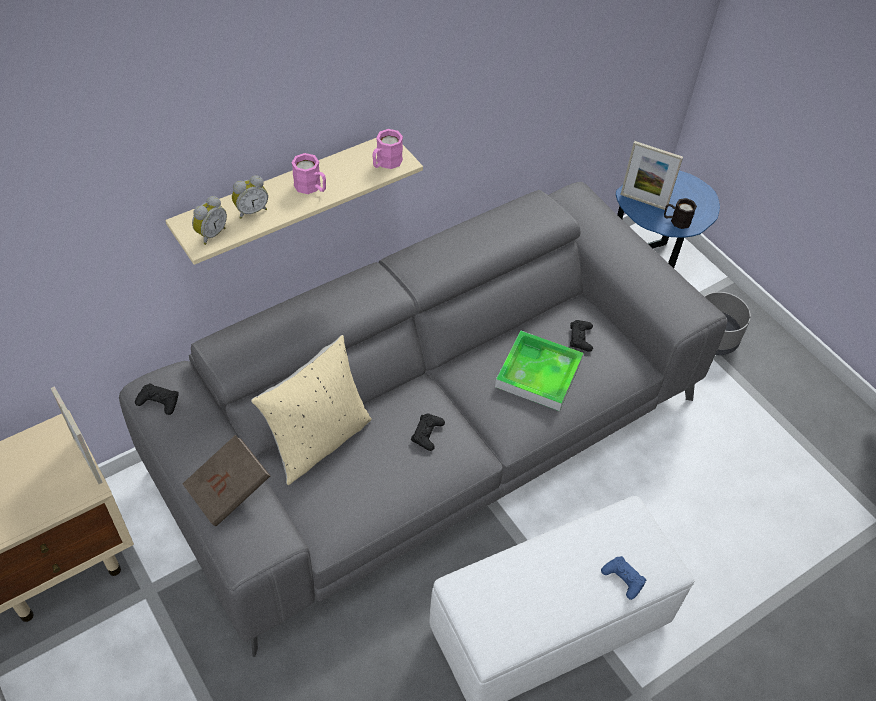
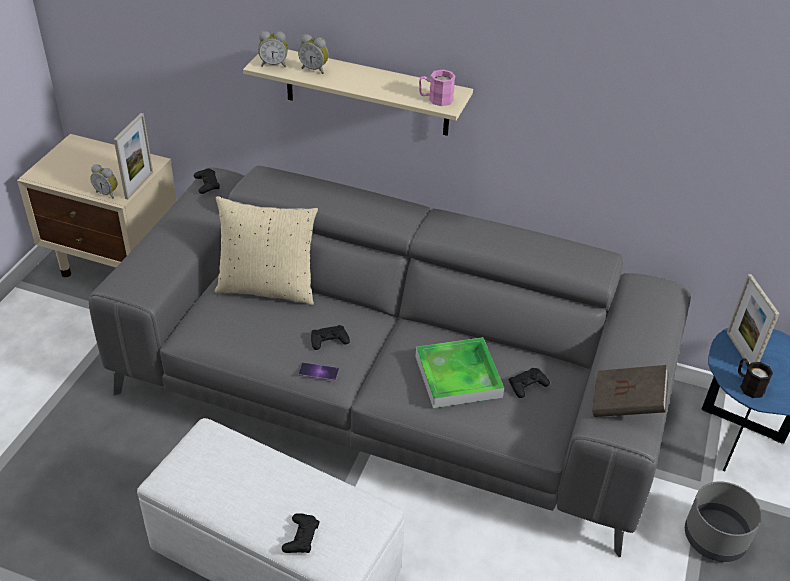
camera: 55 degrees right, 10 degrees down
(72, 495) = (107, 193): none -> alarm clock
(229, 490) = (163, 249): brown book -> brown book (626, 404)
(311, 187) = (368, 81): pink mug -> none
(458, 463) = (318, 372): none -> phone
(623, 578) = (301, 537): blue game controller -> black game controller

